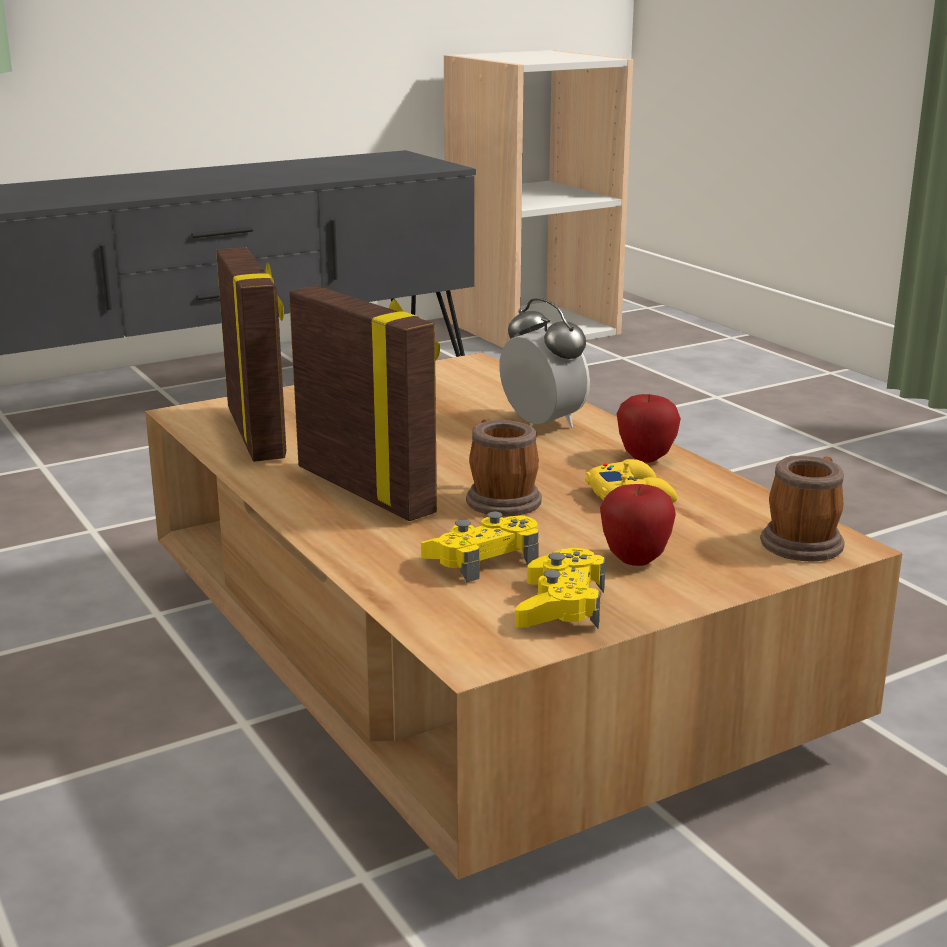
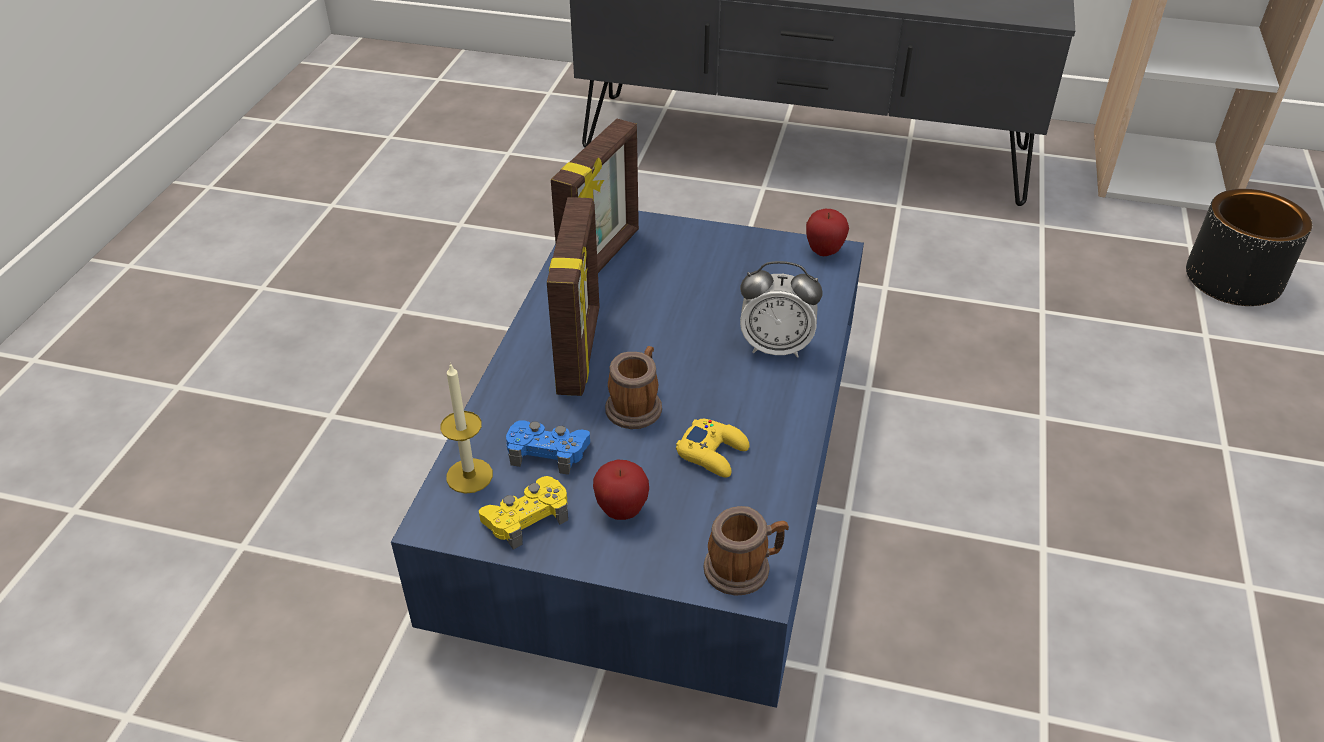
camera: 45 degrees right, 20 degrees up
(438, 609) = (469, 476): none -> candle
(473, 656) = (662, 479): brown coffee table -> blue coffee table
(482, 559) = (548, 452): yellow game controller -> blue game controller
(542, 423) = (776, 347): alarm clock -> alarm clock turned 90 degrees clockwise
(646, 458) = (783, 423): apple -> apple (824, 251)
(682, 365) = (1233, 281): none -> black planter

